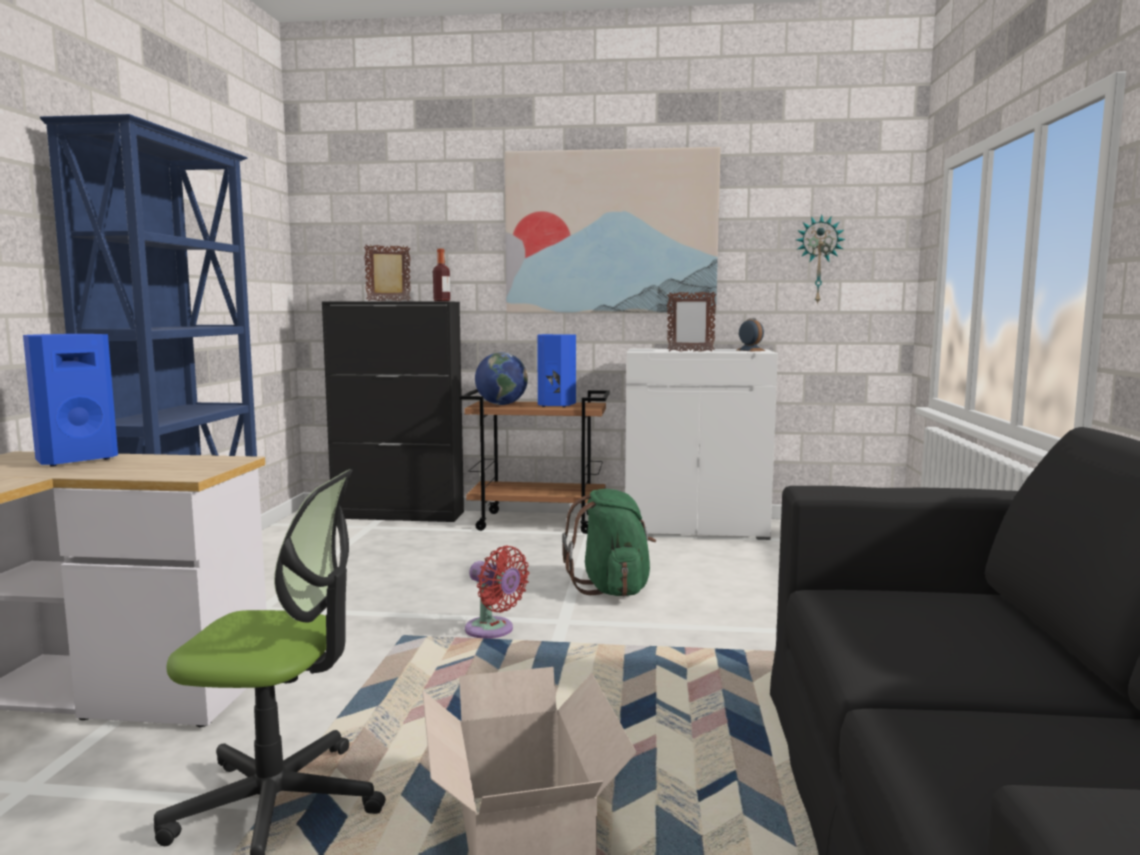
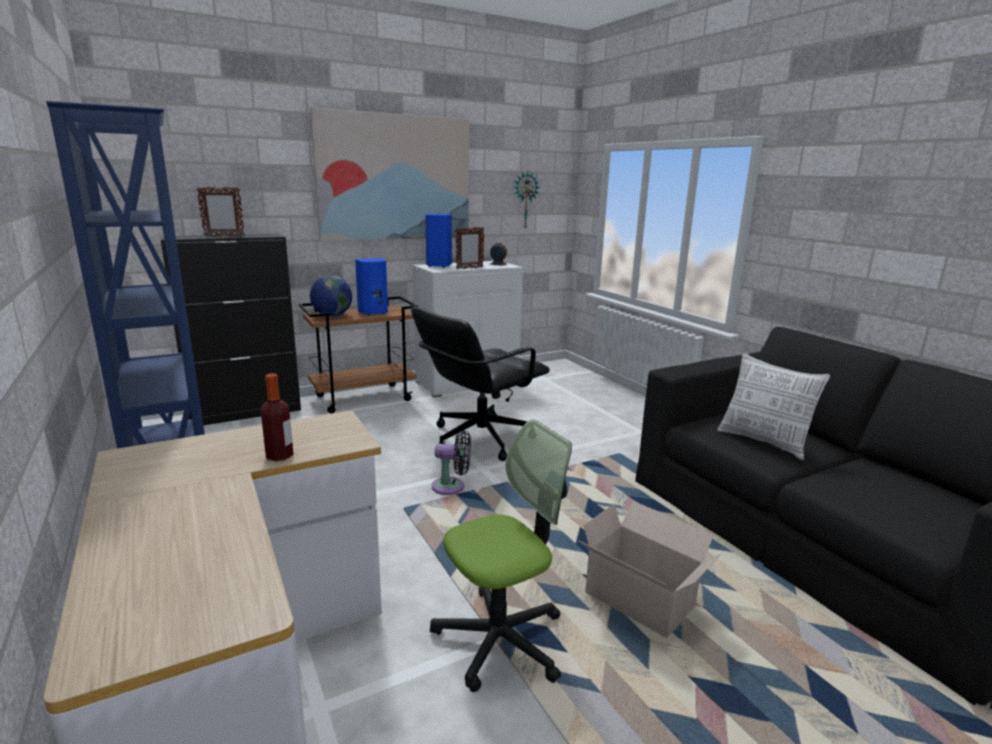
camera: 35 degrees left, 10 degrees up
(74, 460) = (204, 448): blue speaker -> blue speaker (438, 265)
(389, 301) = (224, 236): picture frame -> picture frame turned 150 degrees counterclockwise
(442, 301) = (268, 234): bottle -> bottle (279, 456)
(493, 630) = (452, 487): red fan -> black fan
(612, 589) = (479, 438): green backpack -> black office chair
(922, 637) = (763, 442): none -> pillow

